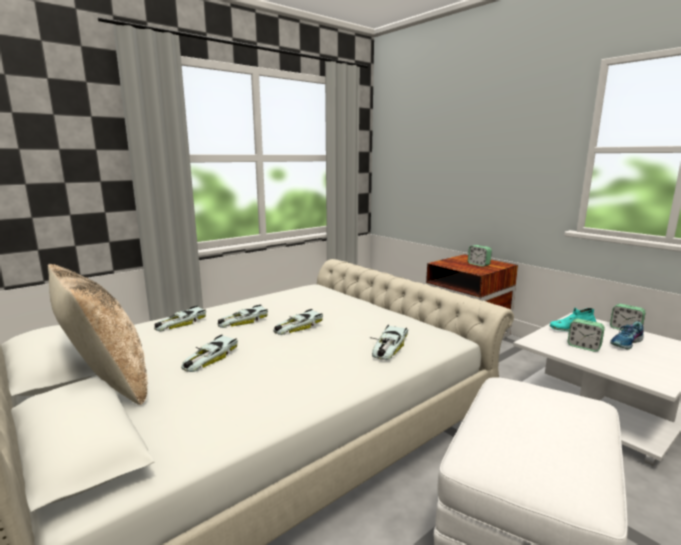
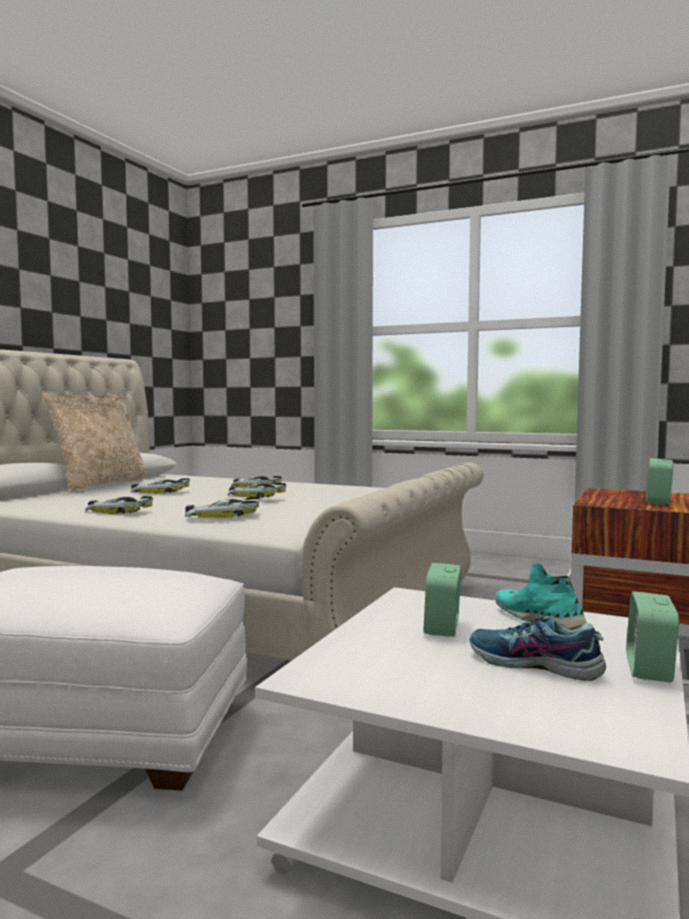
camera: 65 degrees right, 10 degrees down
(179, 323) = (232, 480): toy car -> toy car (118, 511)

